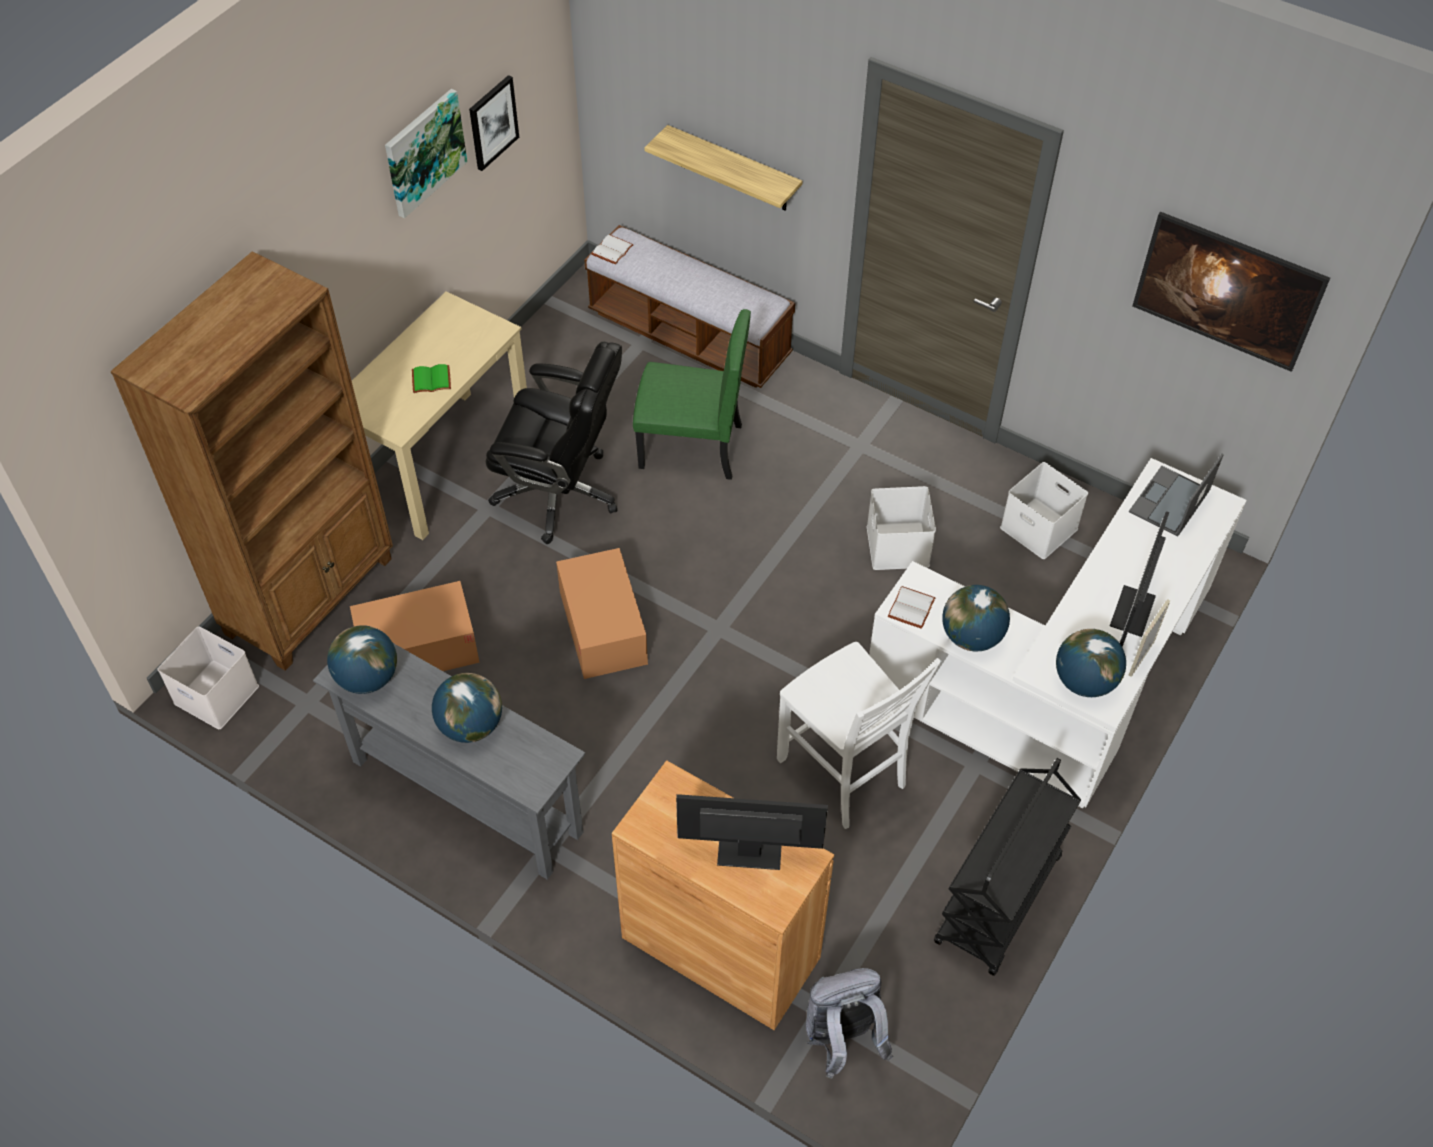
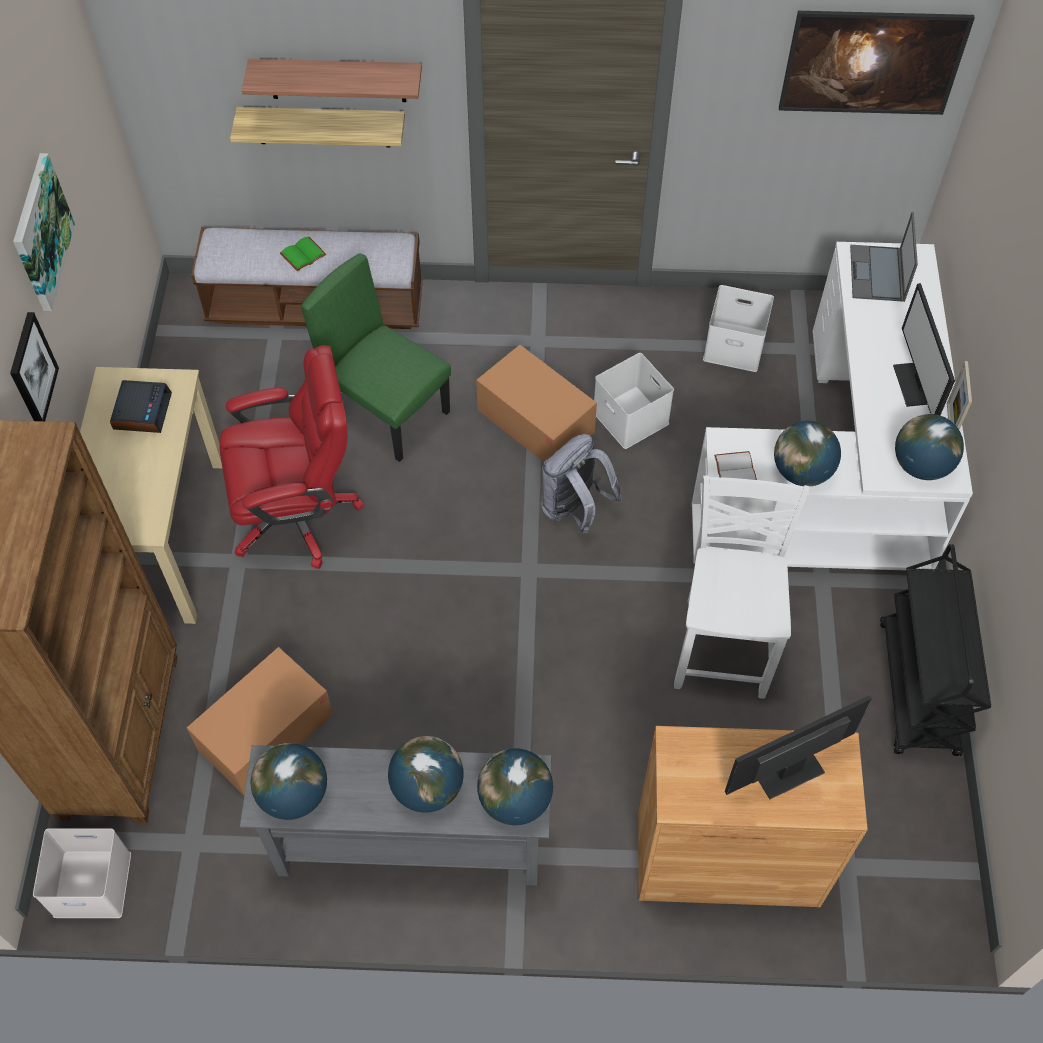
camera: 30 degrees left, 5 degrees up
(430, 381) = (146, 465): green book -> green book (303, 256)
(456, 339) = (142, 411): none -> alarm clock
(492, 122) = (75, 172): picture -> picture (32, 370)
(532, 771) = (516, 800): none -> globe
(560, 493) = (298, 513): black office chair -> red office chair
(603, 627) = (425, 622): cardboard box -> cardboard box (535, 421)
(611, 249) = (213, 254): white book -> none
(690, 447) = (389, 412): green chair -> green chair turned 120 degrees counterclockwise
(751, 130) = (337, 80): none -> shelf
(842, 1040) = (879, 882): grey backpack -> grey backpack (574, 510)
(844, 774) = (723, 646): white chair -> white chair turned 105 degrees counterclockwise

